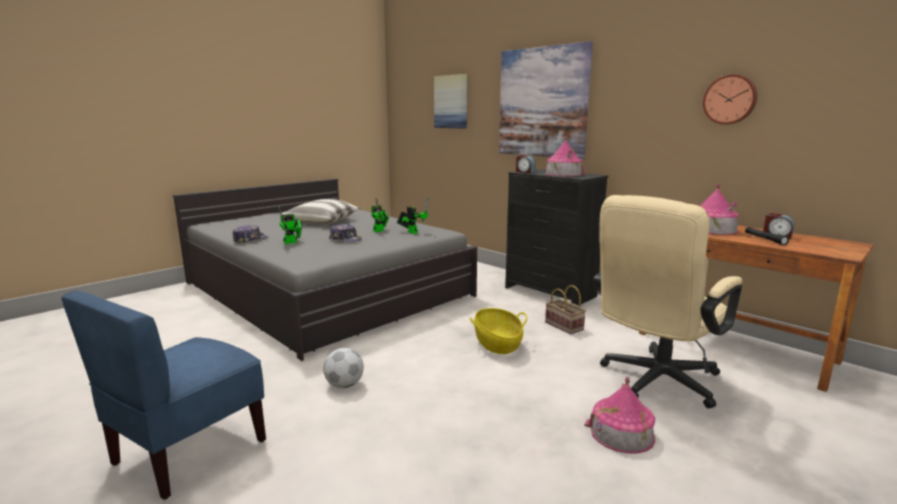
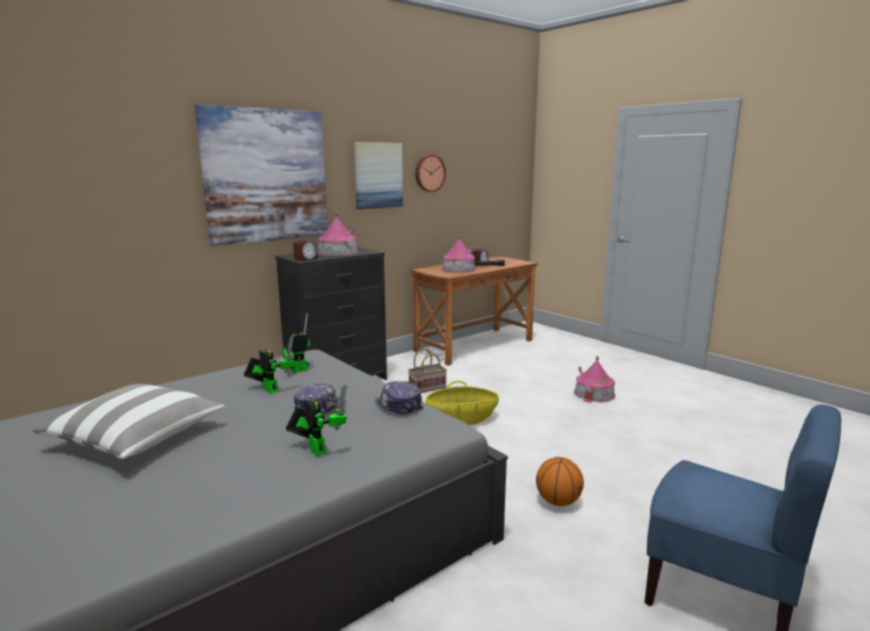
camera: 85 degrees left, 0 degrees up
(250, 239) = (256, 499): cap -> cap (398, 405)
(344, 385) = (558, 502): football -> basketball
(451, 102) = (84, 175): picture -> picture (378, 175)
(654, 383) = (528, 375): beige office chair -> none

